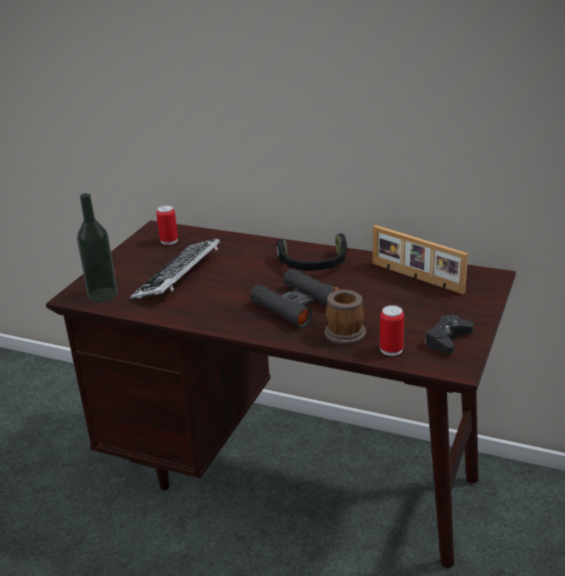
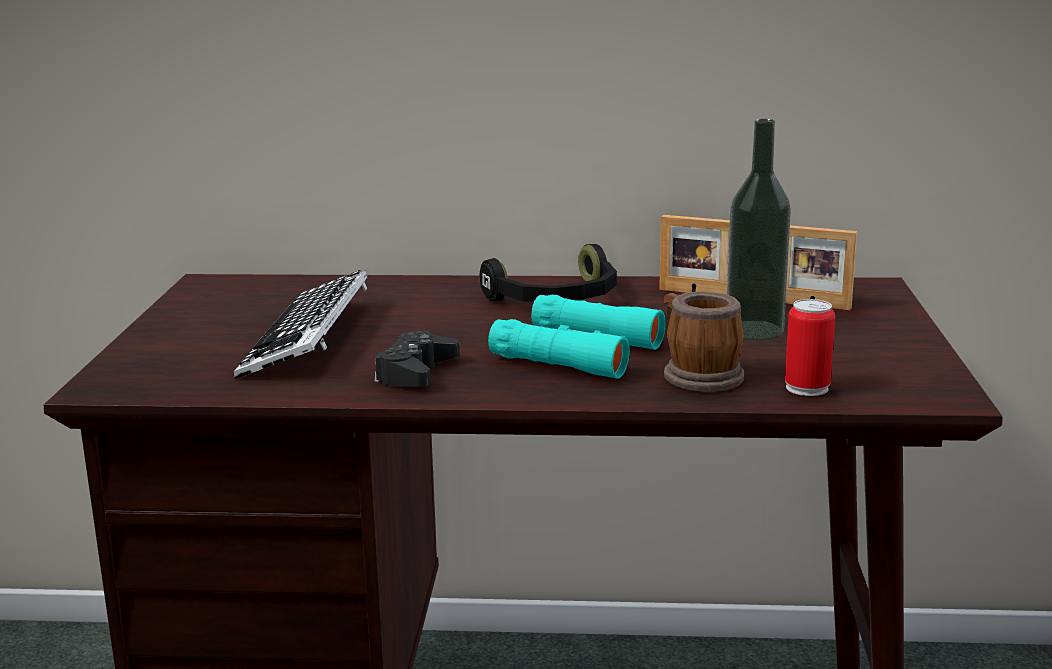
camera: 20 degrees left, 10 degrees down
(103, 294) = (166, 378): bottle -> bottle (754, 330)
(169, 240) = (248, 295): can -> none
(297, 305) = (577, 352): black binoculars -> turquoise binoculars
(447, 340) = (889, 365): black game controller -> black game controller (416, 372)

